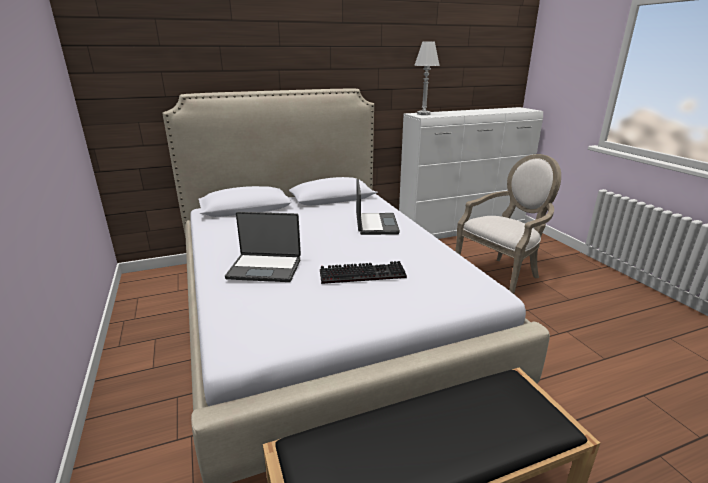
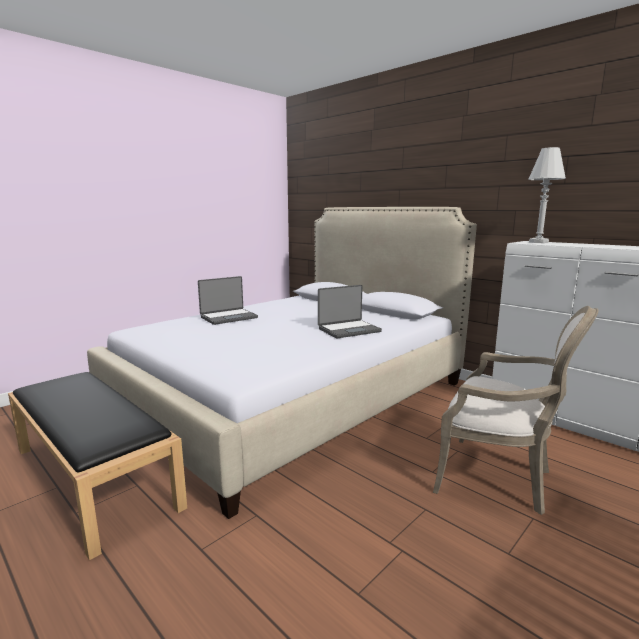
camera: 65 degrees right, 10 degrees down
(265, 268) = (228, 317): laptop -> laptop turned 105 degrees counterclockwise
(363, 274) = (241, 338): keyboard -> none

